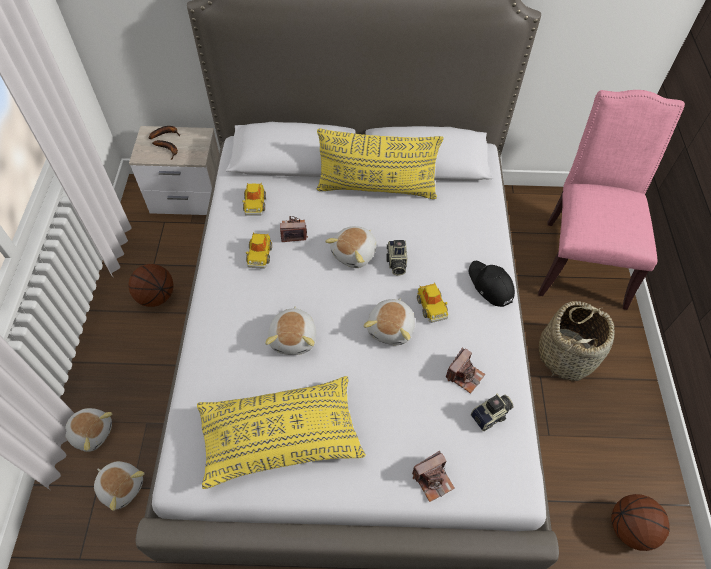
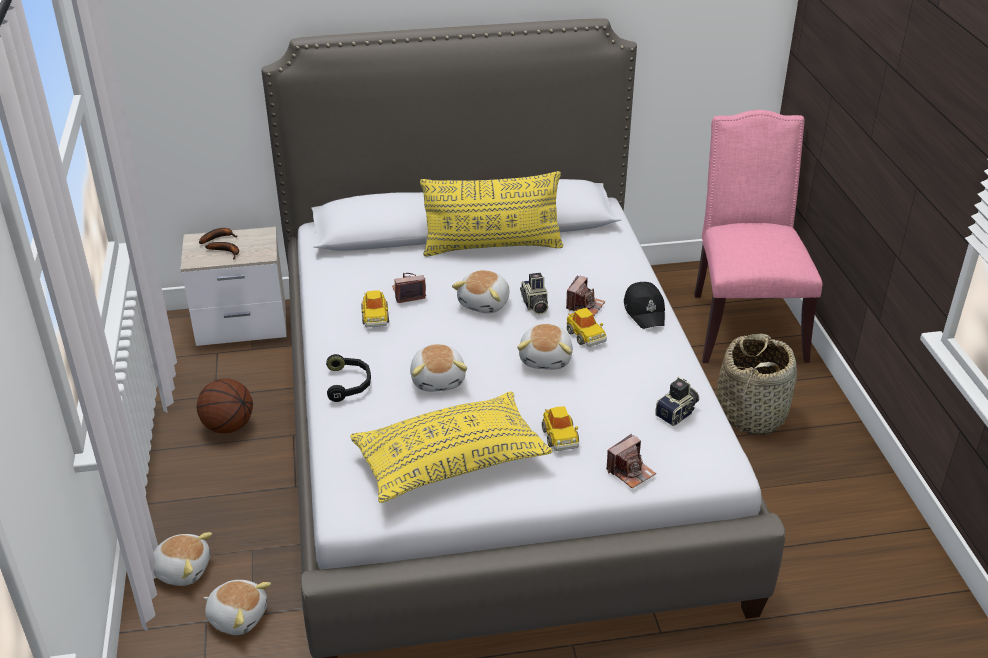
camera: 10 degrees left, 20 degrees down
(219, 329) = (349, 384): none -> black headphones
(255, 204) = (355, 275): toy car -> toy car (560, 436)
(464, 375) = (639, 386): camera -> camera (585, 305)
(490, 286) = (645, 311): black cap -> black cap turned 150 degrees counterclockwise
(630, 527) = (869, 558): basketball -> none

